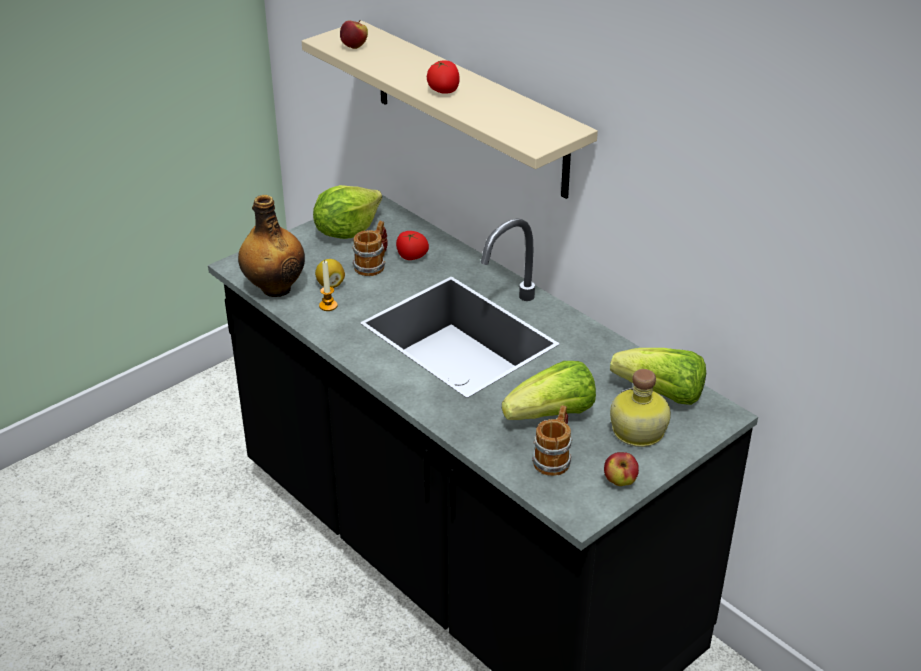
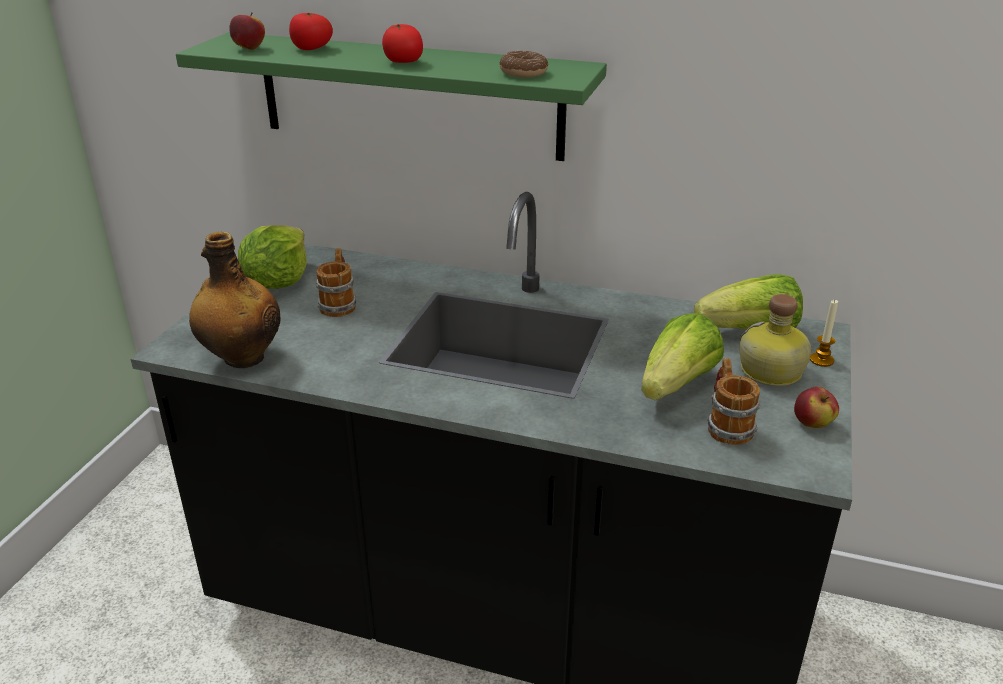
camera: 30 degrees left, 5 degrees down
(328, 306) = (325, 357): candle -> candle (821, 360)
(330, 284) = (307, 335): lemon -> none
(411, 257) = (375, 286): tomato -> tomato (312, 48)
(469, 109) = (409, 96): beige shelf -> green shelf
(516, 126) = (523, 73): none -> donut

